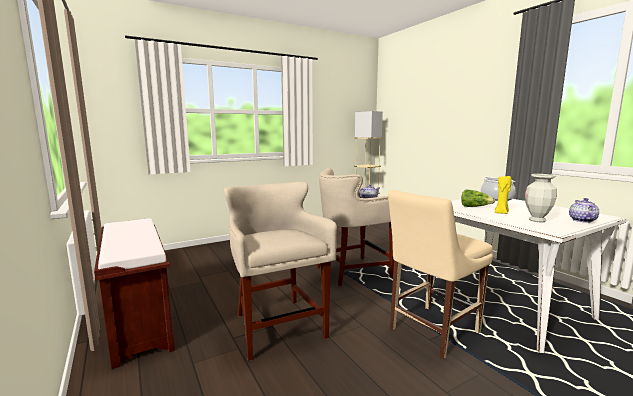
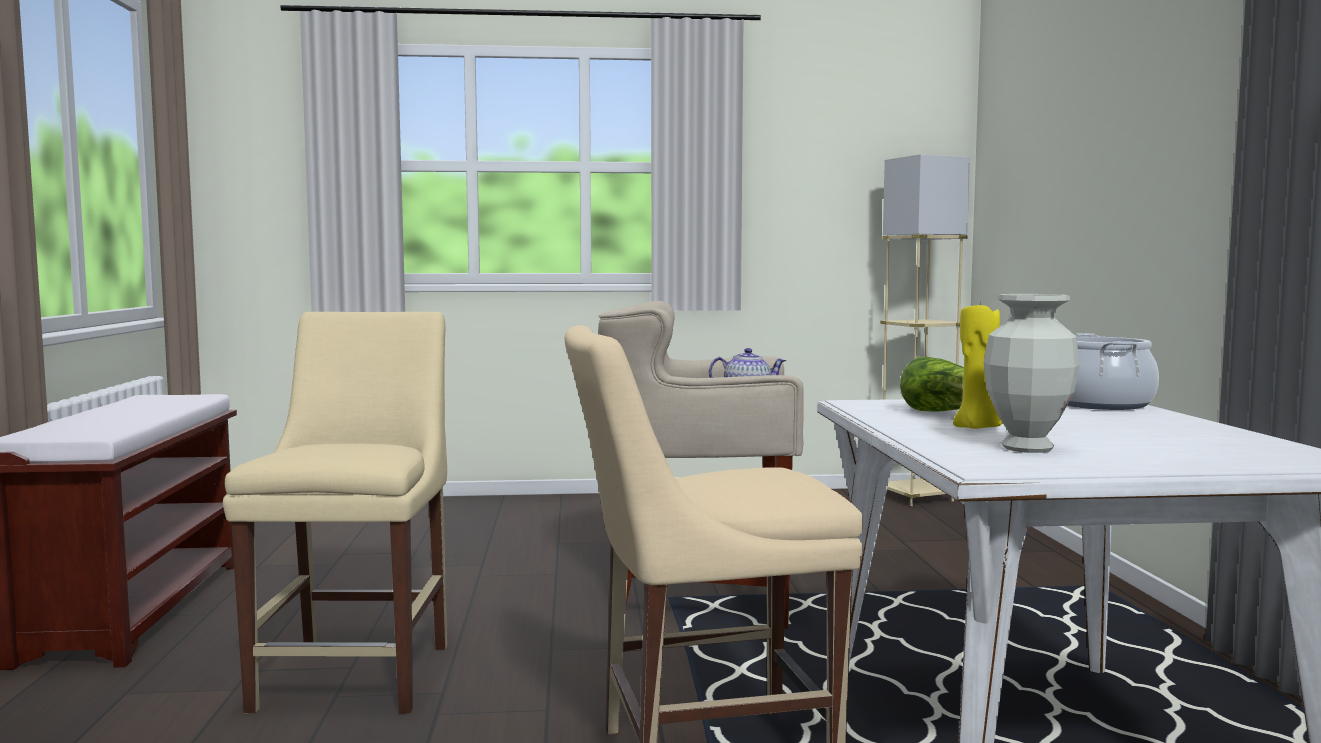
camera: 25 degrees right, 5 degrees down
(278, 327) = (359, 672): beige stool -> beige chair
(581, 220) = (1194, 461): teapot -> none

